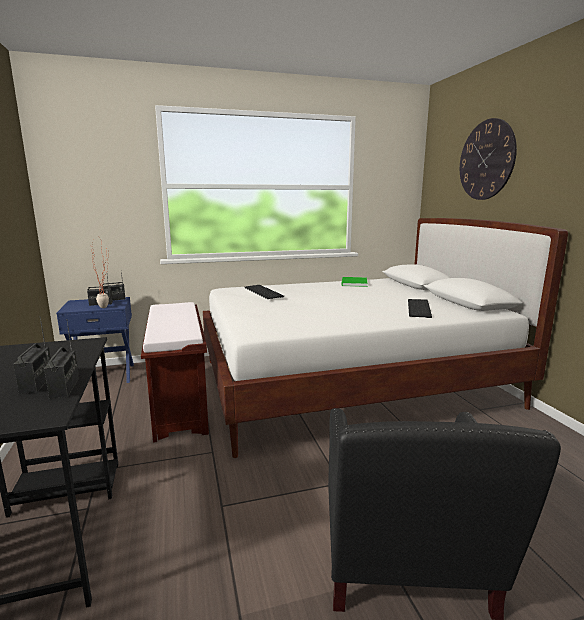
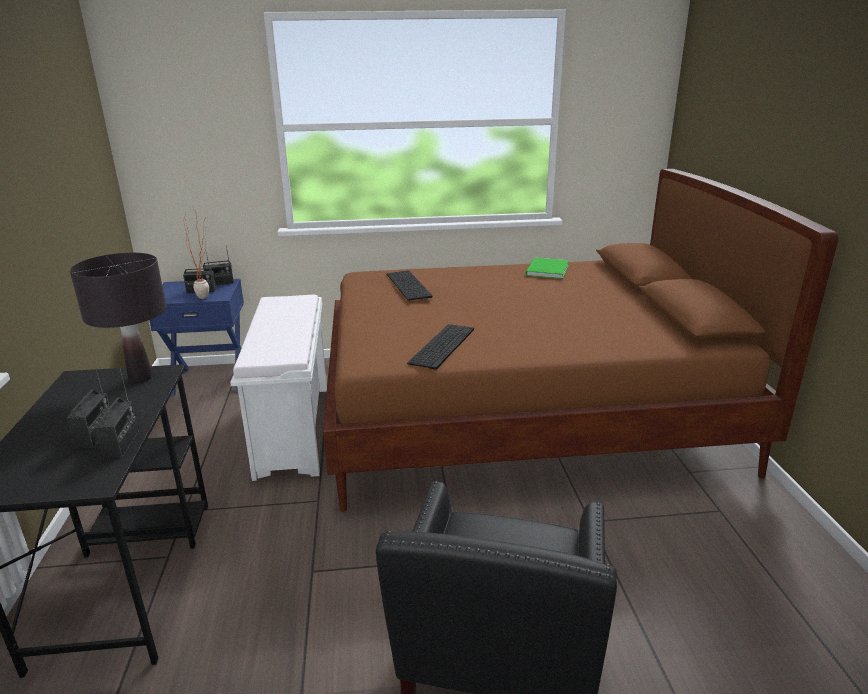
camera: 10 degrees right, 10 degrees up
(69, 346) = (140, 378): none -> black table lamp
(180, 404) = (294, 430): brown bench -> white bench
(350, 383) = (523, 415): white bed -> brown bed
(420, 308) = (614, 329): keyboard -> keyboard (444, 346)
(486, 160) = (755, 95): wall clock -> none

